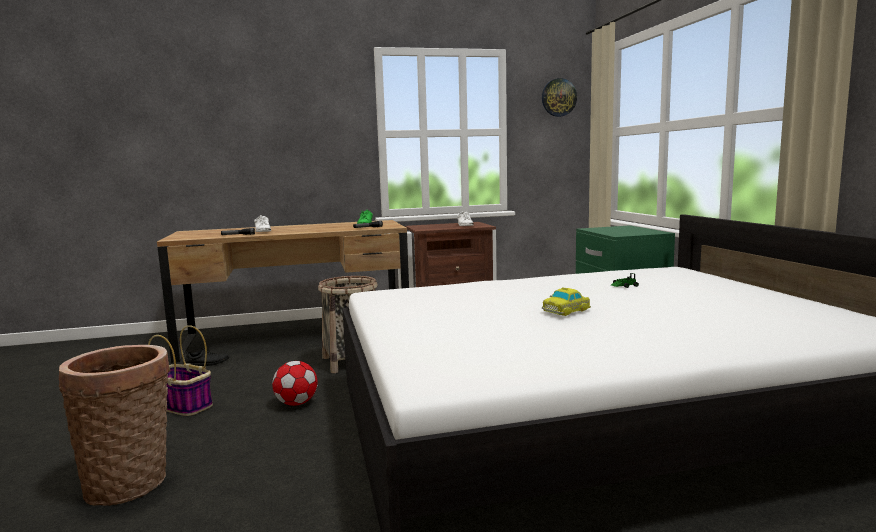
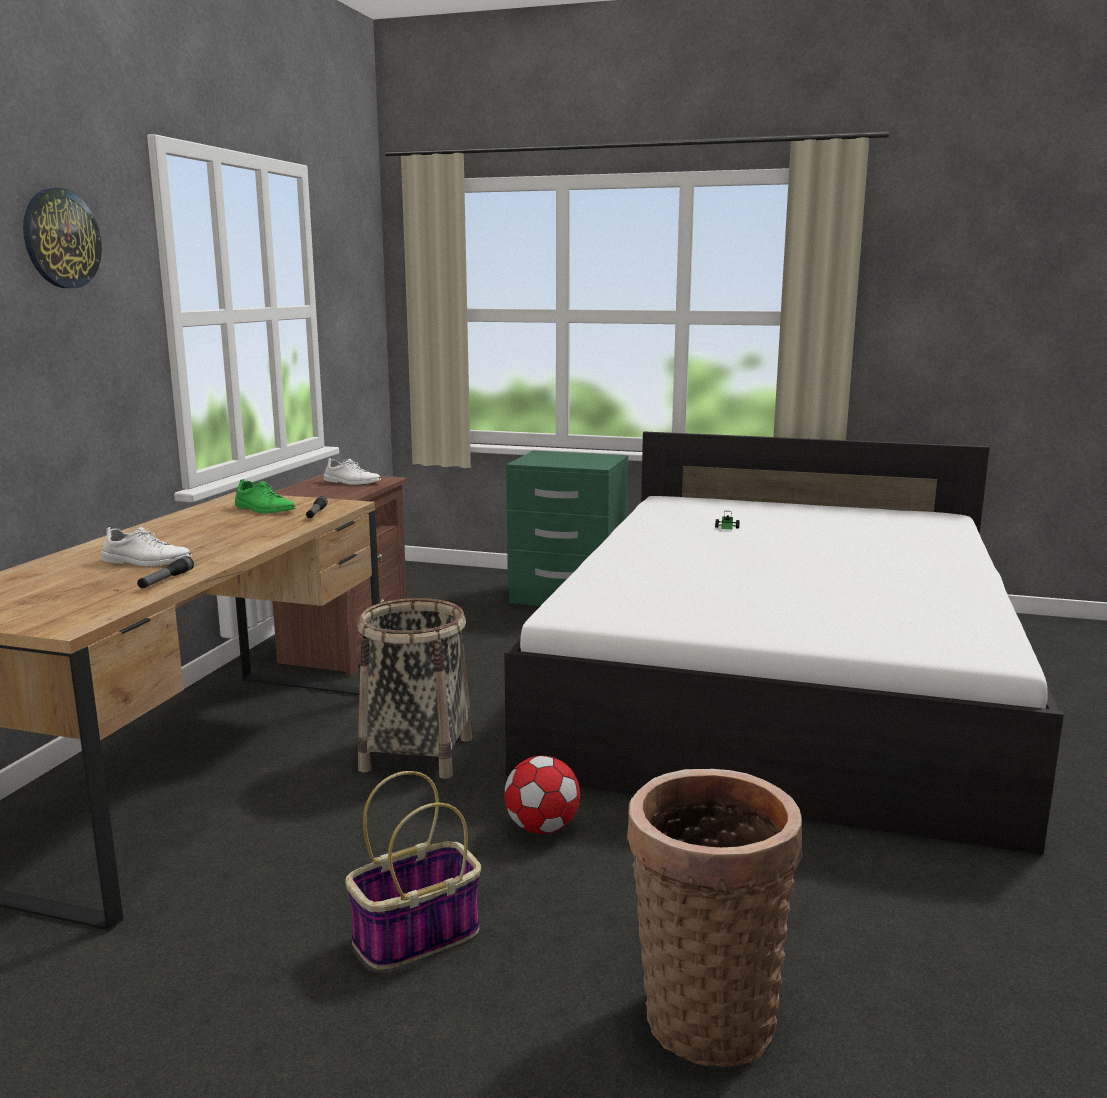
camera: 60 degrees left, 5 degrees up
(206, 364) = (197, 887): black shoe -> none
(558, 97) = (357, 253): wall clock -> wall clock (61, 238)
(567, 310) = (797, 563): toy car -> none

